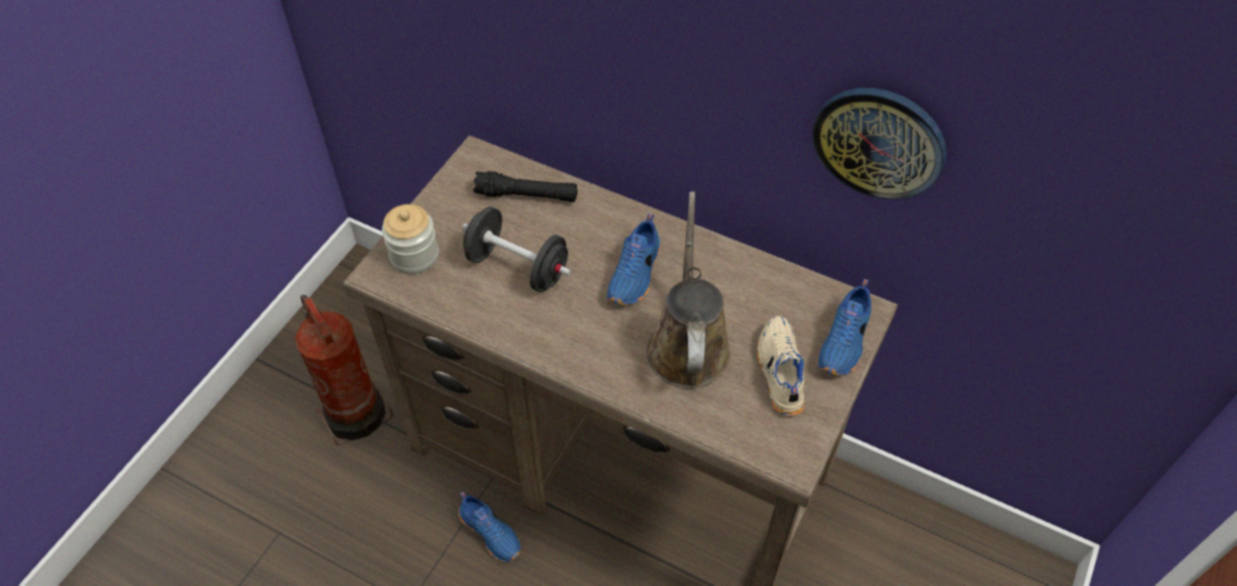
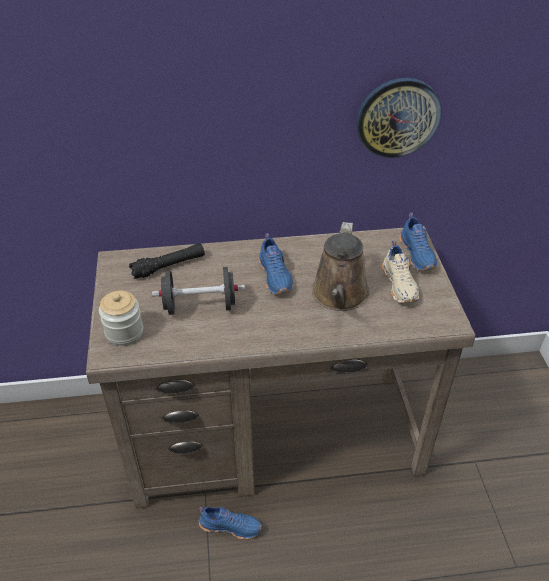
camera: 35 degrees left, 10 degrees down
(355, 411) = (76, 508): fire extinguisher -> none
(688, 344) = (339, 296): brown watering can -> brown watering can turned 135 degrees counterclockwise
(779, 372) = (400, 284): beige shoe -> beige shoe turned 150 degrees counterclockwise

